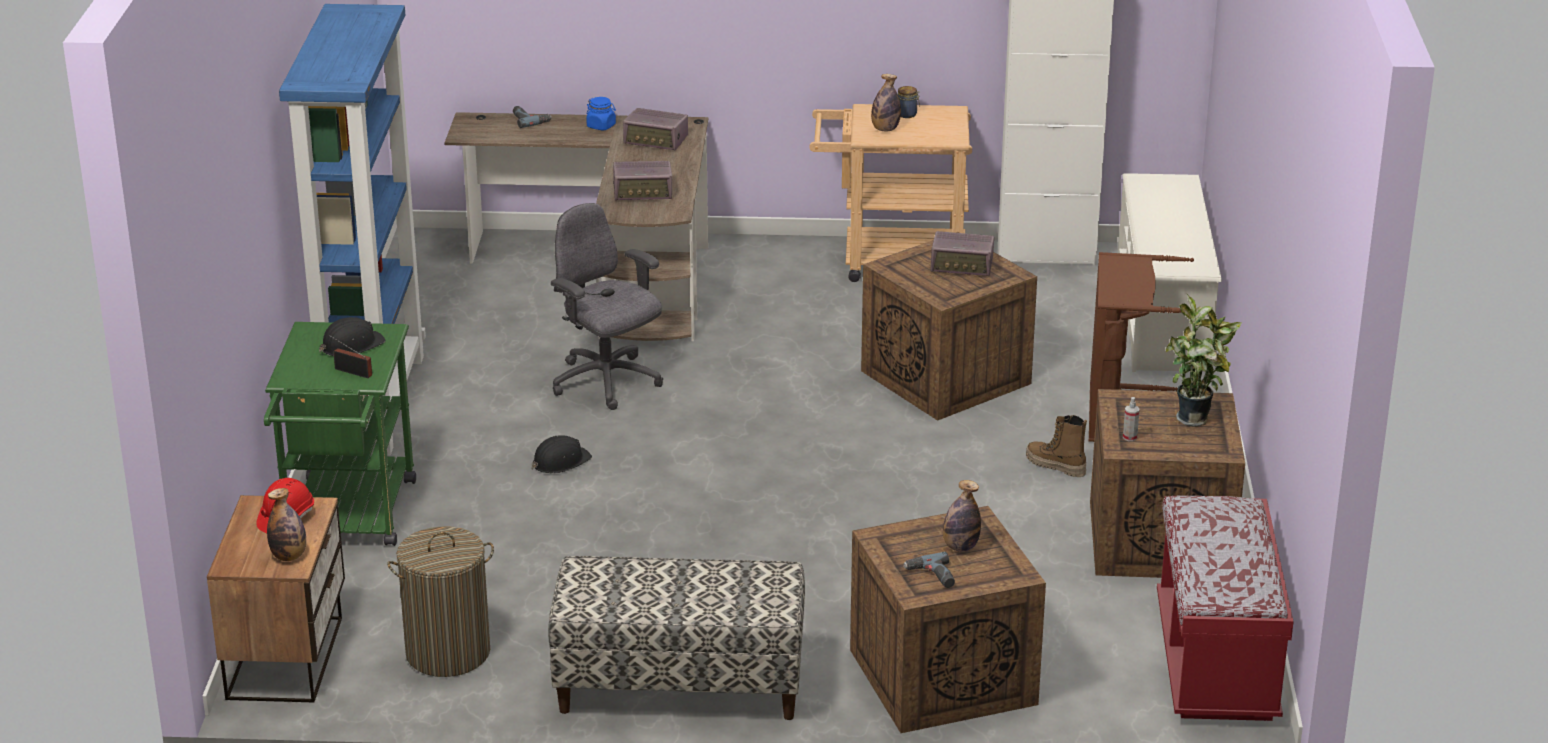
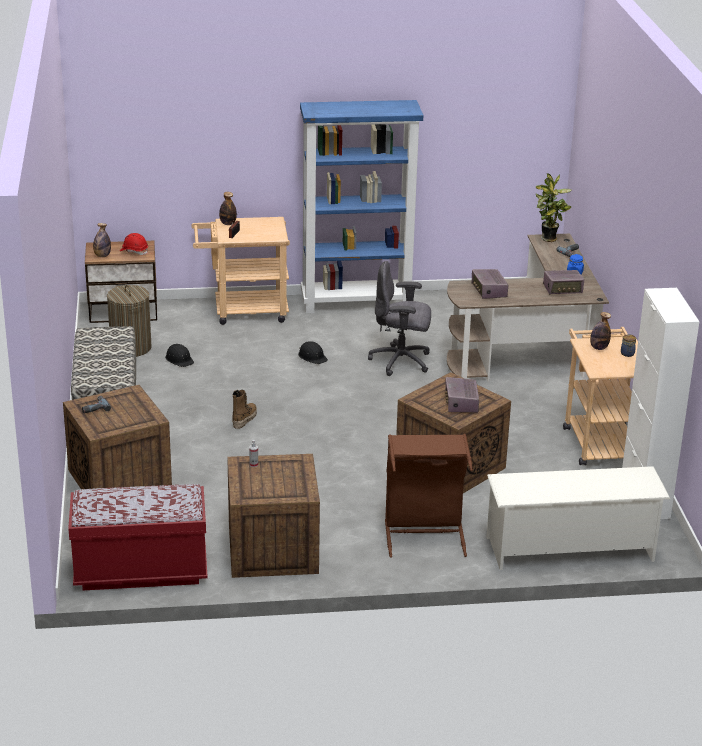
camera: 80 degrees right, 0 degrees up
(349, 519) = (243, 311): green cart -> beige cart
(351, 345) = (261, 230): black hard hat -> black hard hat (179, 359)
(607, 383) = (401, 361): grey office chair -> grey office chair turned 120 degrees counterclockwise
(656, 141) = (563, 289): radio -> radio turned 105 degrees counterclockwise
(960, 547) = (124, 415): bottle -> bottle (228, 223)
(1055, 466) = (351, 510): boot -> boot (244, 419)
(1196, 419) = (281, 488): potted plant -> potted plant (549, 239)

